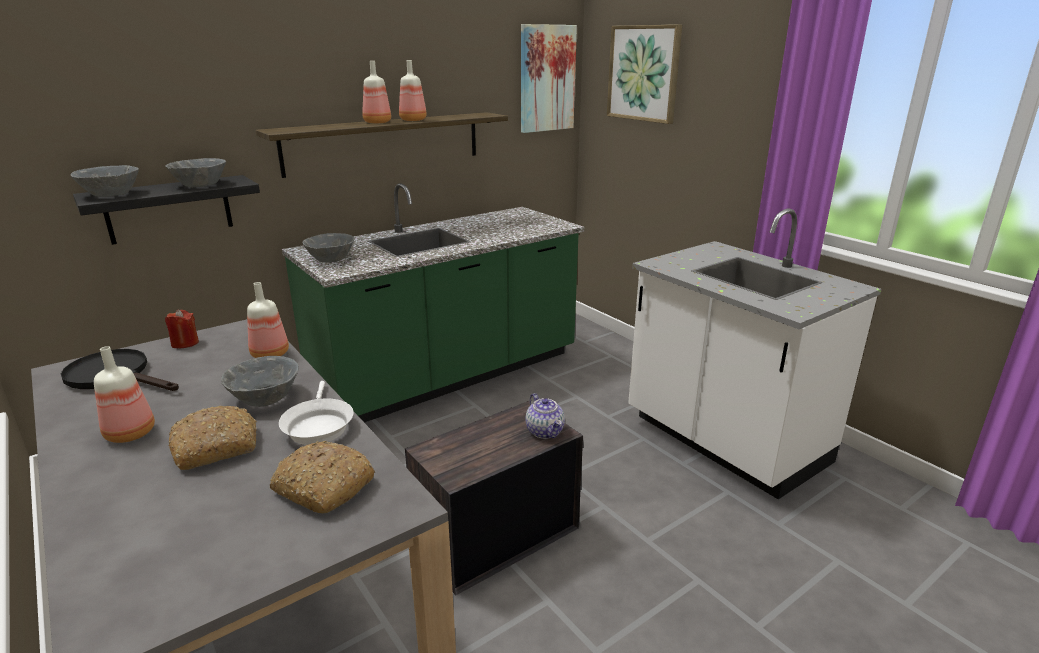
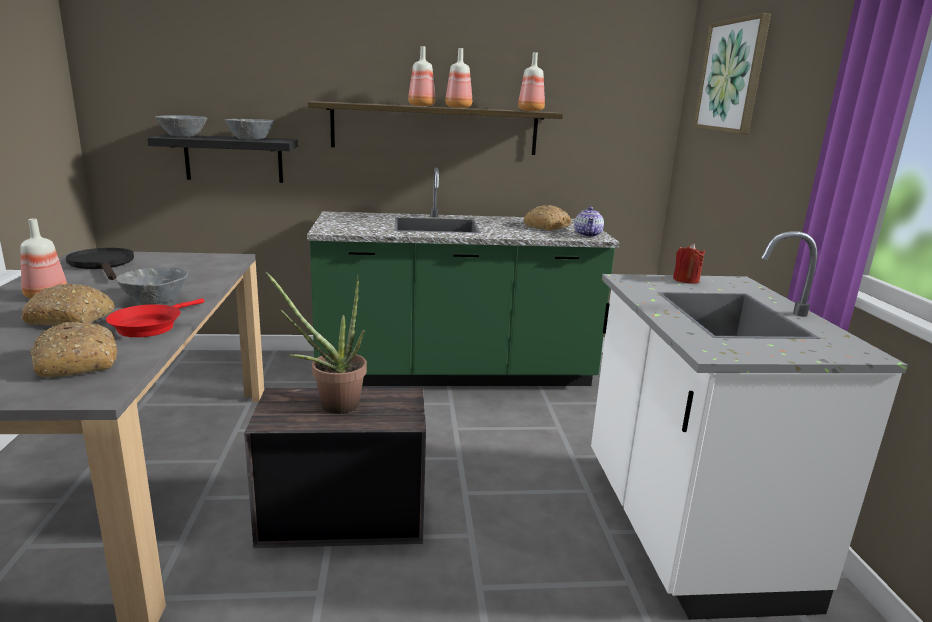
camera: 30 degrees right, 5 degrees down
(185, 343) = (175, 257): red candle -> red candle (686, 280)
(269, 354) = (210, 276): bottle -> bottle (530, 111)
(318, 426) = (150, 326): white frying pan -> red frying pan
(330, 259) = (342, 222): grey bowl -> none
(483, 441) = (331, 405): none -> potted plant
(509, 222) = (547, 226): none -> bread
(545, 431) = (395, 416): teapot -> teapot (588, 235)
(546, 79) = (635, 84): picture -> none

